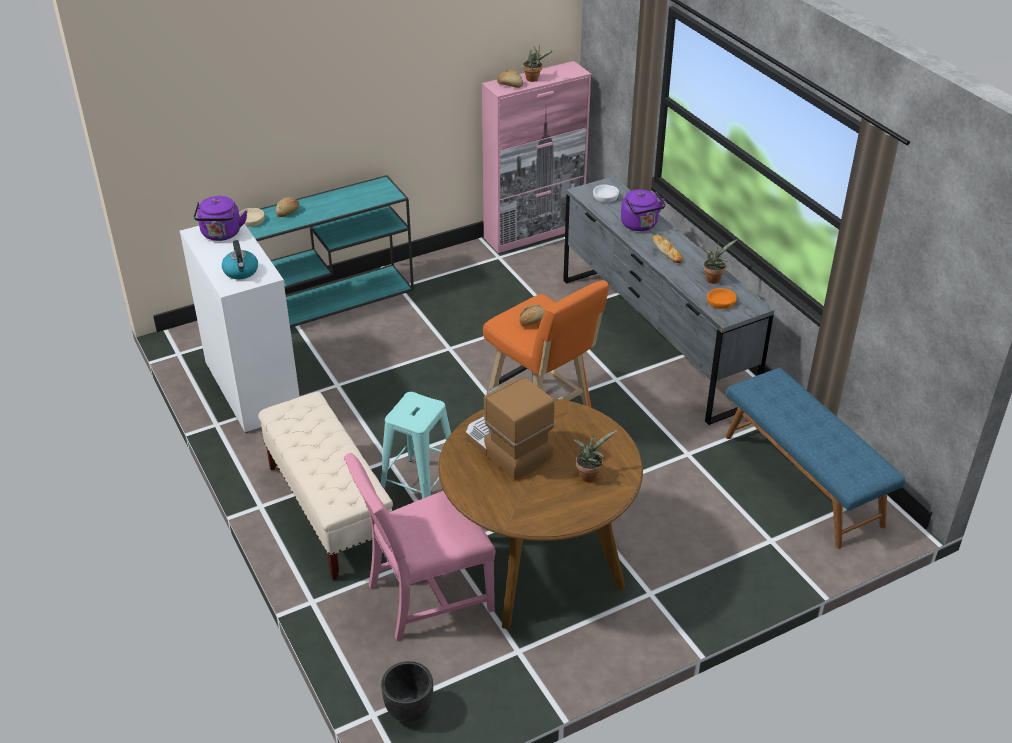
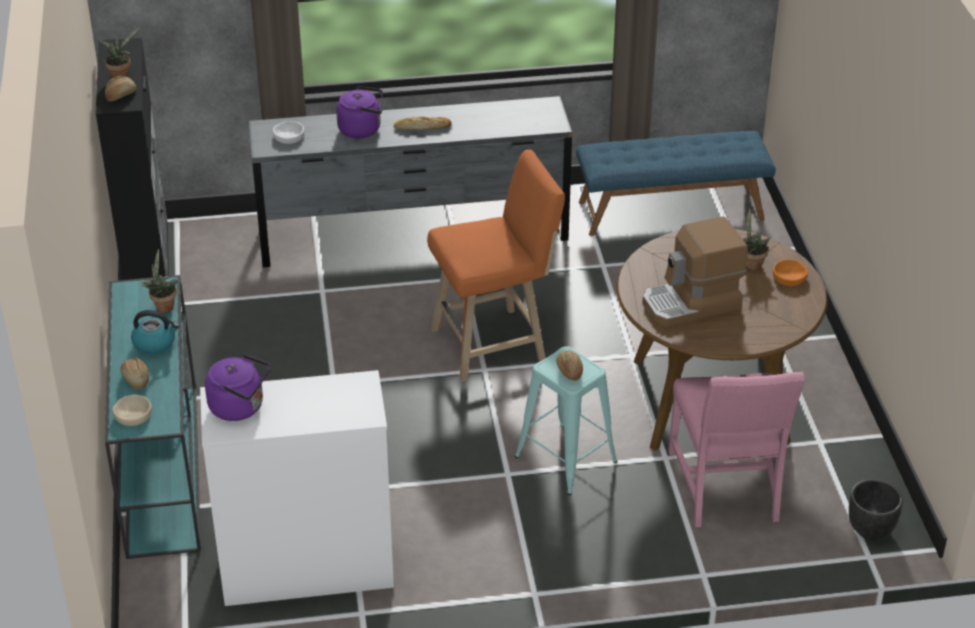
camera: 70 degrees left, 0 degrees up
(241, 272) = (340, 401): kettle -> kettle (155, 343)
(329, 511) = (568, 537): beige bench -> none
(532, 321) = (483, 245): bread -> bread (569, 371)
(534, 232) = (148, 263): pink cabinet -> black cabinet
(713, 278) = (488, 113): potted plant -> potted plant (163, 306)
(721, 302) = (530, 120): orange bowl -> orange bowl (789, 277)

